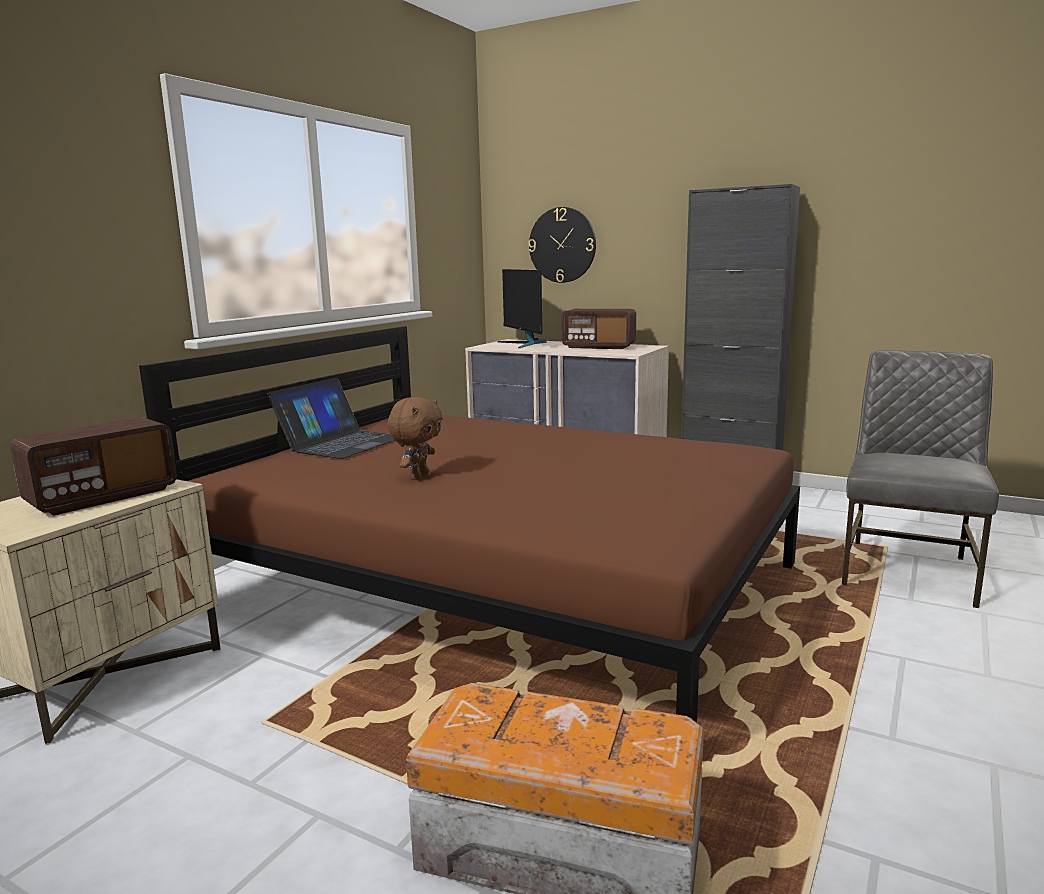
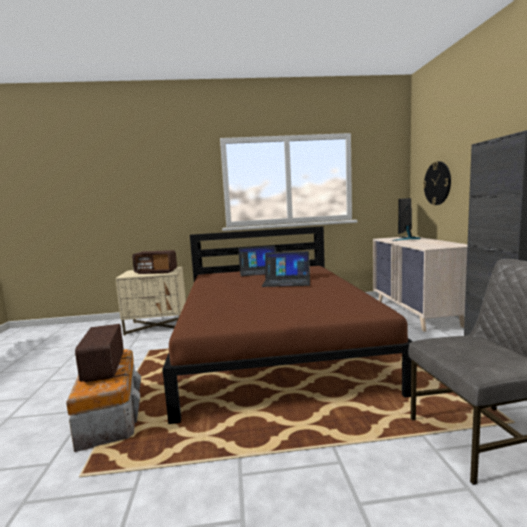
camera: 55 degrees right, 5 degrees down
(418, 476) = (237, 286): brown plush toy -> none
(486, 445) = (287, 281): none -> laptop
(599, 347) = (432, 243): radio -> radio (104, 368)

